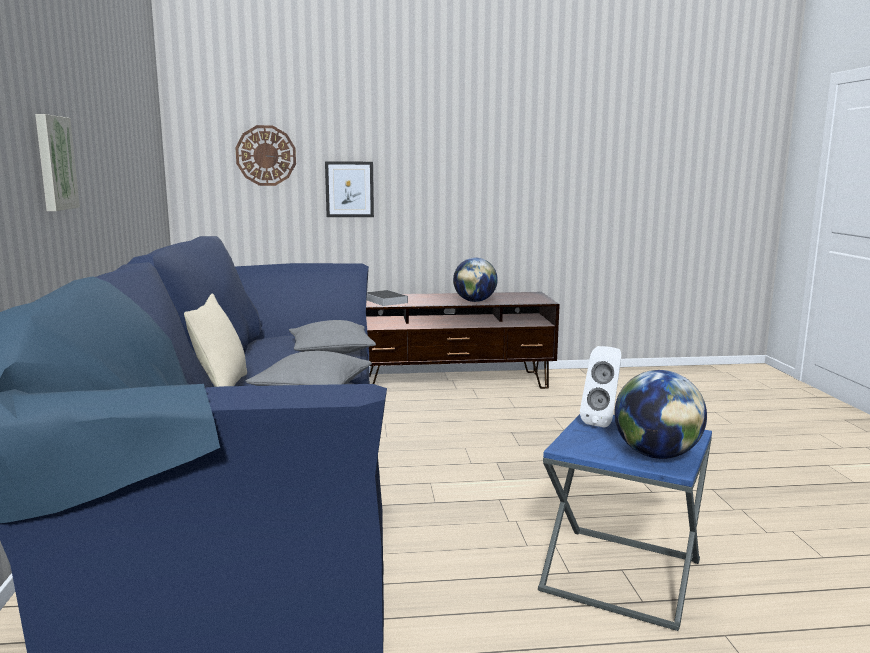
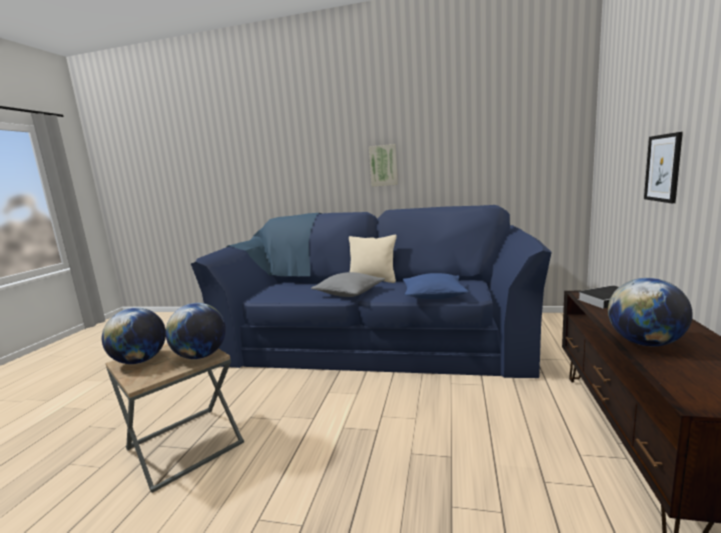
camera: 110 degrees right, 0 degrees up
(266, 155) = (625, 135): wall clock -> none
(331, 351) = (433, 295): grey pillow -> blue pillow
(602, 422) = (201, 356): white speaker -> globe
(621, 575) = (185, 446): blue side table -> brown side table

